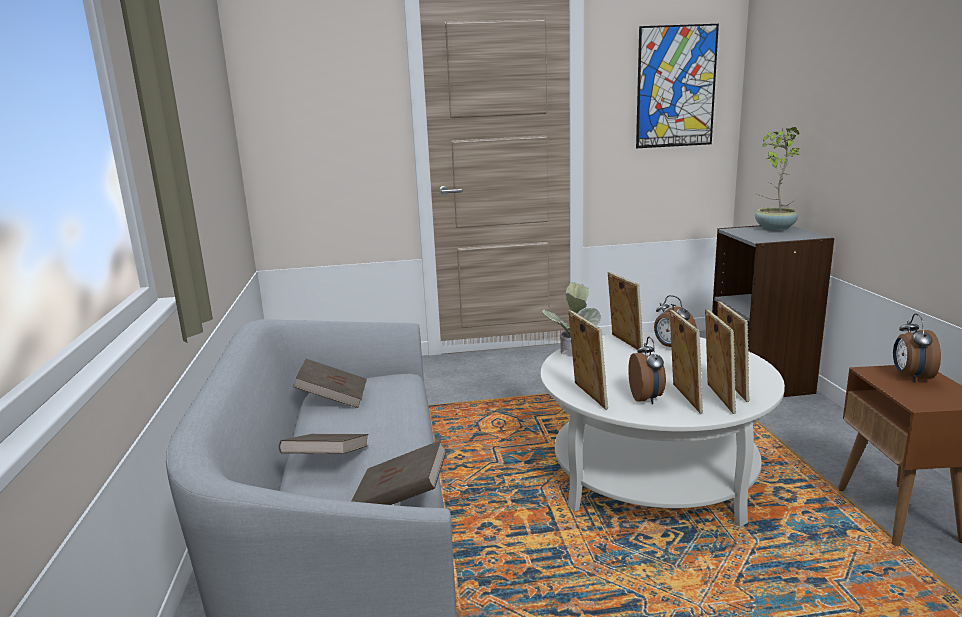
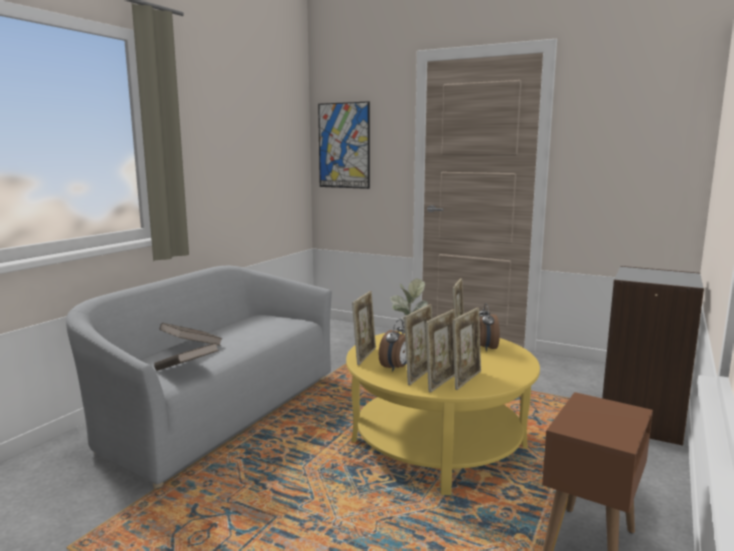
camera: 35 degrees right, 5 degrees down
(333, 399) = (249, 321): brown book -> none
(653, 474) = (438, 444): white coffee table -> yellow coffee table
(676, 87) = (640, 137): picture -> picture (344, 145)
(773, 228) = (670, 273): potted plant -> none
(910, 377) = (609, 412): alarm clock -> none

